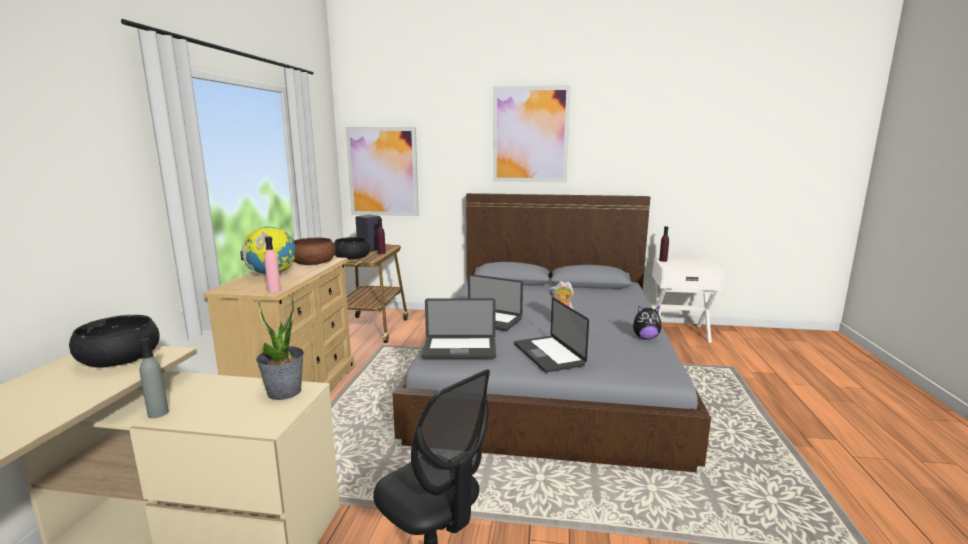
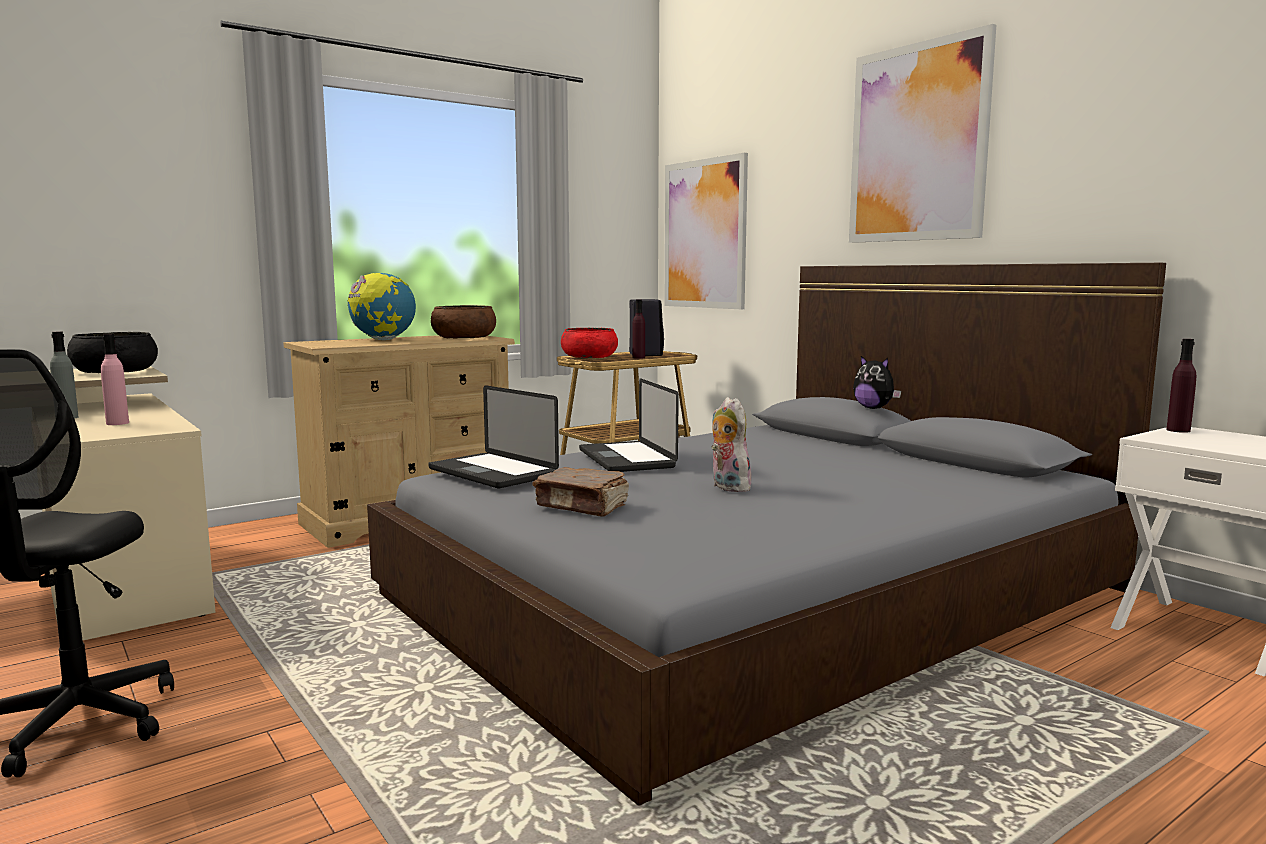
camera: 45 degrees right, 5 degrees down
(274, 290) = (329, 346): pink bottle -> pink bottle (117, 423)
(284, 392) = (156, 427): potted plant -> none
(352, 257) = (589, 357): black bowl -> red bowl
(548, 355) = (582, 507): laptop -> brown book
(645, 338) = (814, 535): plush toy -> plush toy (874, 408)

